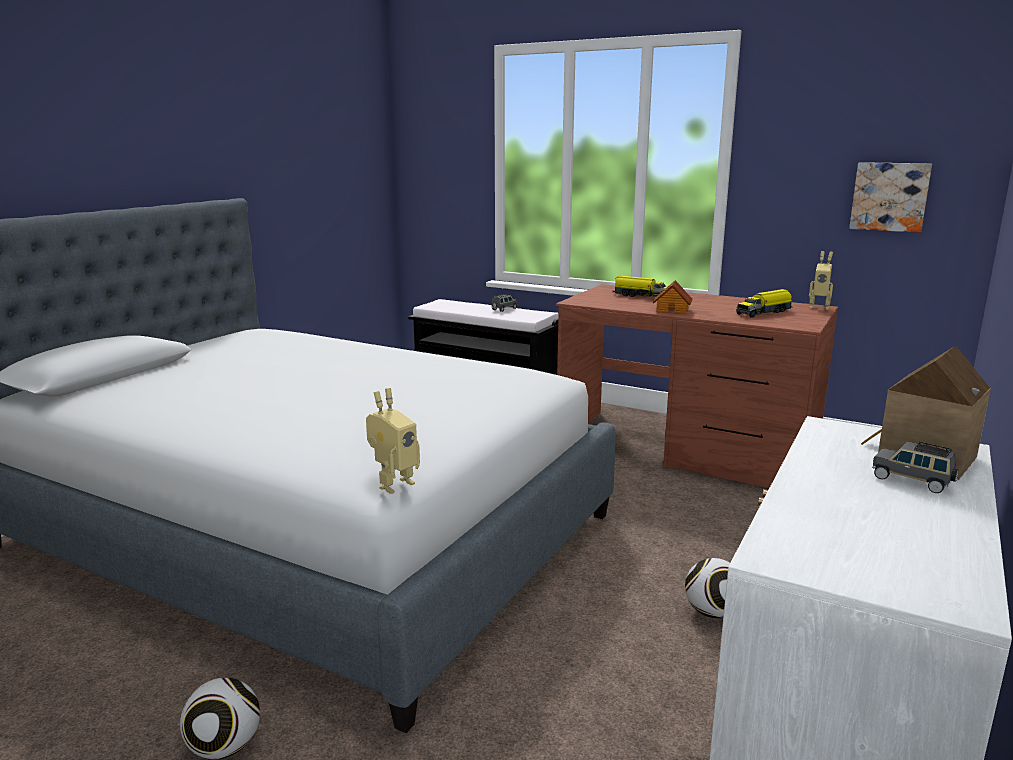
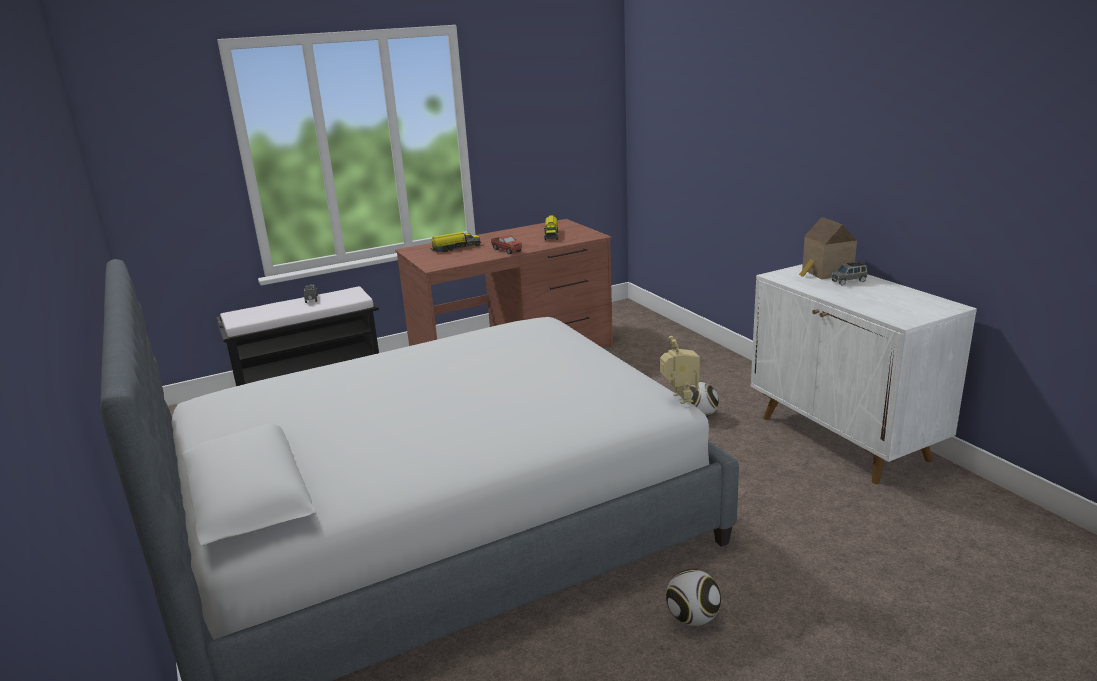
camera: 55 degrees left, 5 degrees up
(672, 310) = (506, 250): toy house -> toy truck
(819, 307) = (562, 222): toy robot -> none
(889, 196) = (570, 138): picture -> none

